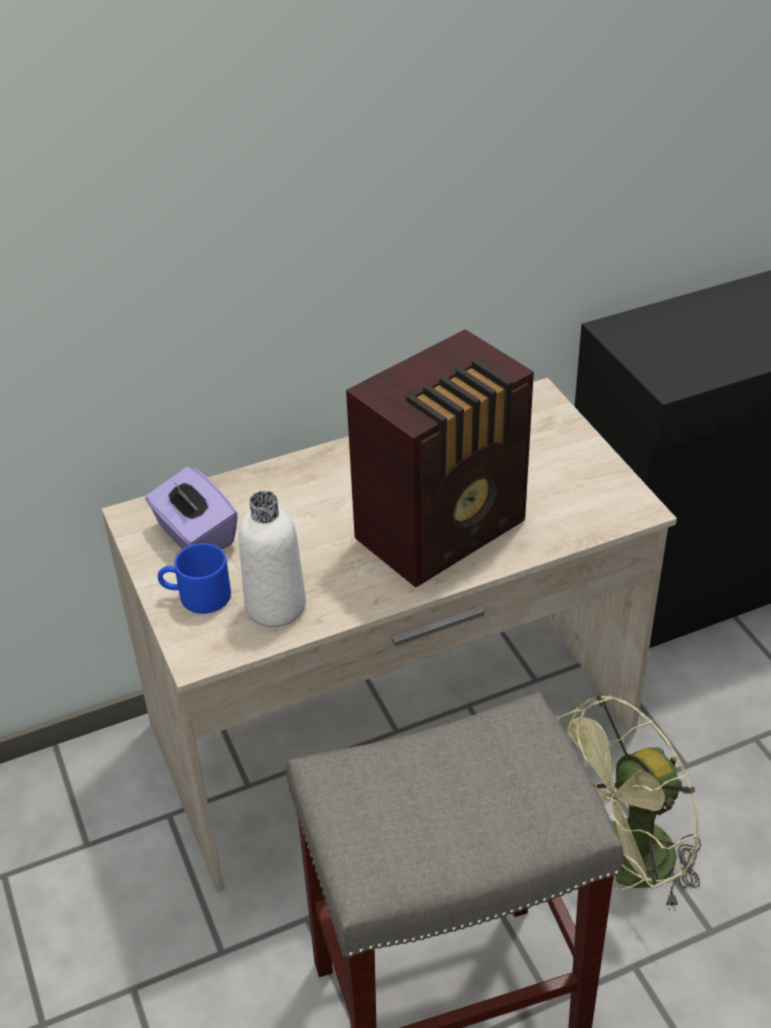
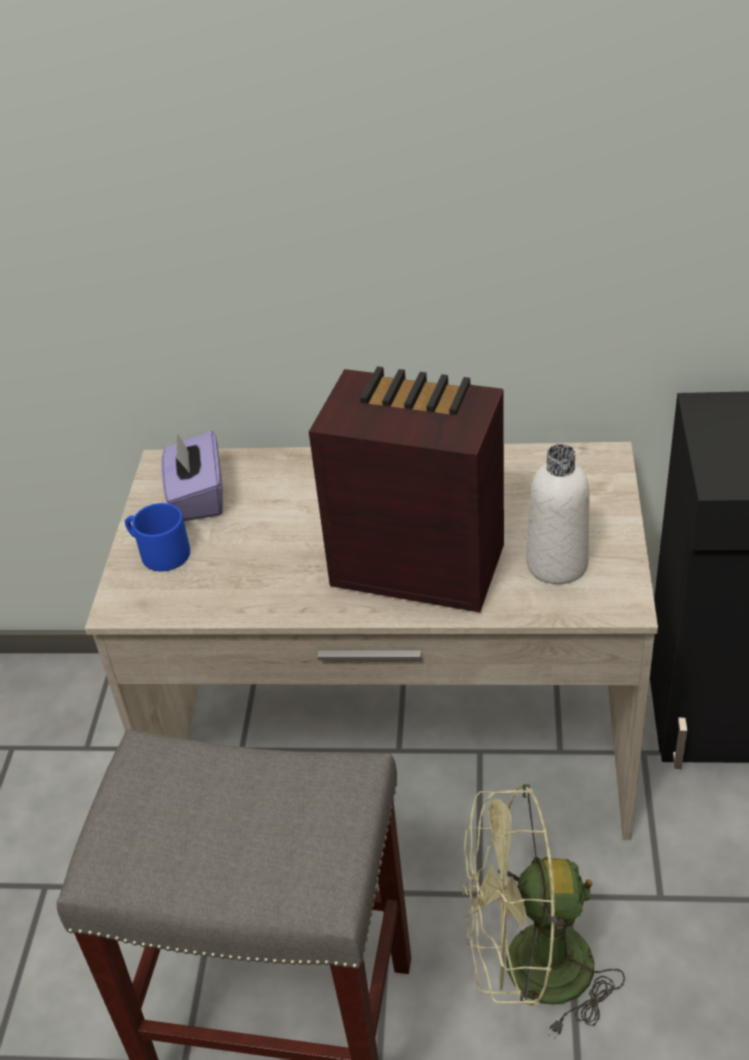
camera: 30 degrees right, 0 degrees up
(275, 606) = (215, 584): white bottle -> white bottle (557, 564)
(445, 531) = (415, 564): radio -> radio turned 150 degrees counterclockwise

